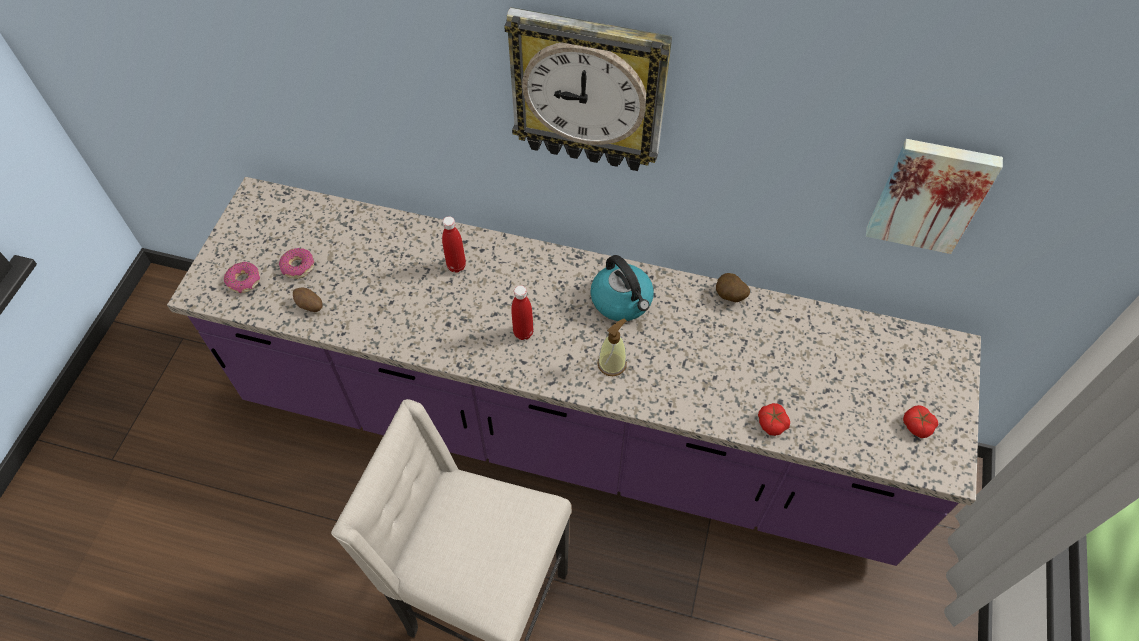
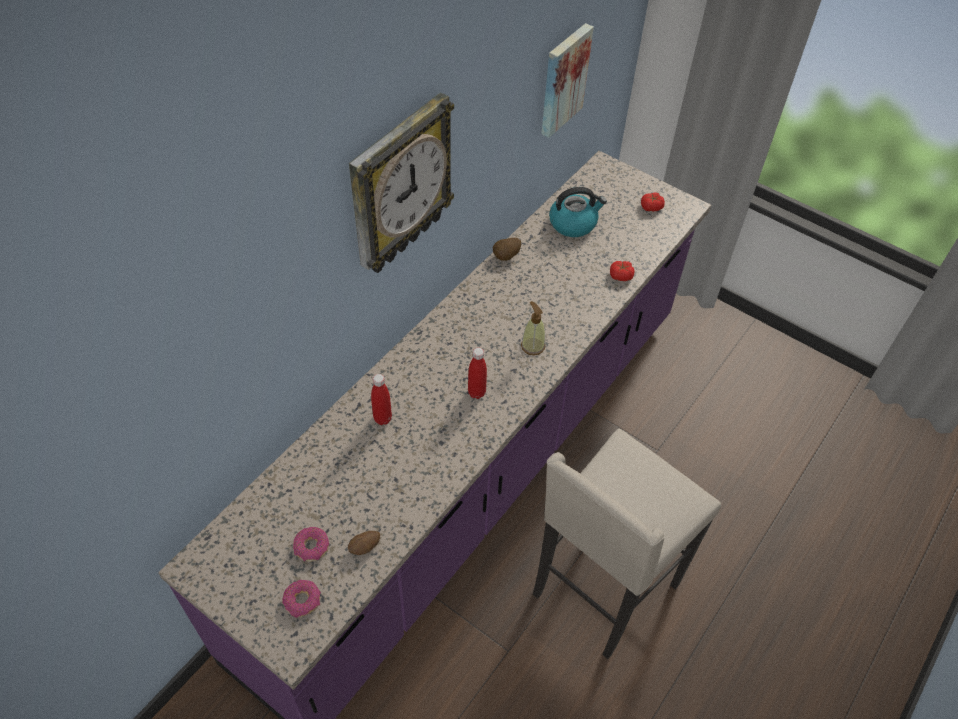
camera: 70 degrees left, 5 degrees down
(622, 301) = (478, 319): kettle -> kettle (573, 223)

